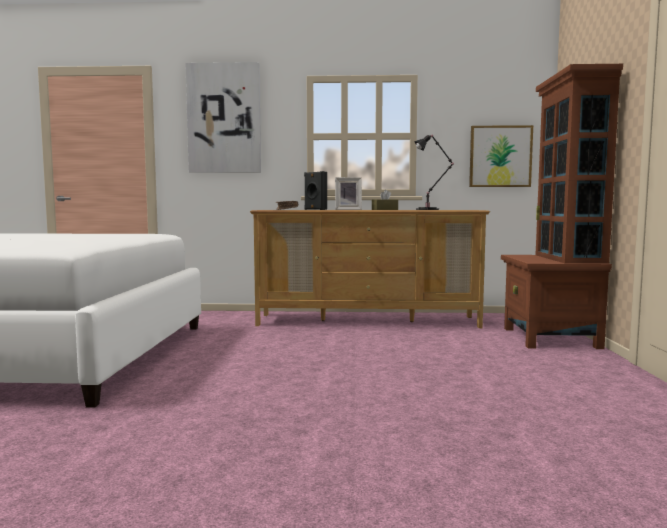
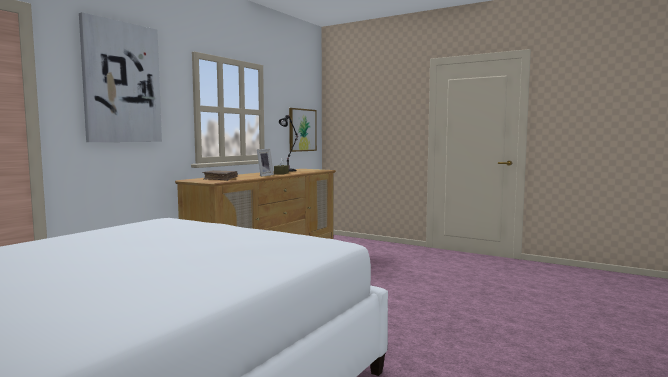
camera: 60 degrees left, 0 degrees up
(315, 209) = (235, 177): black speaker -> none
(548, 338) = (372, 245): brown cabinet -> none

